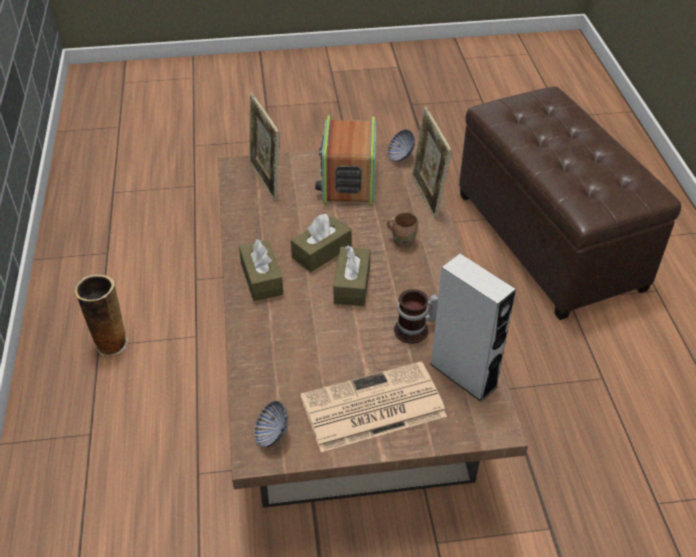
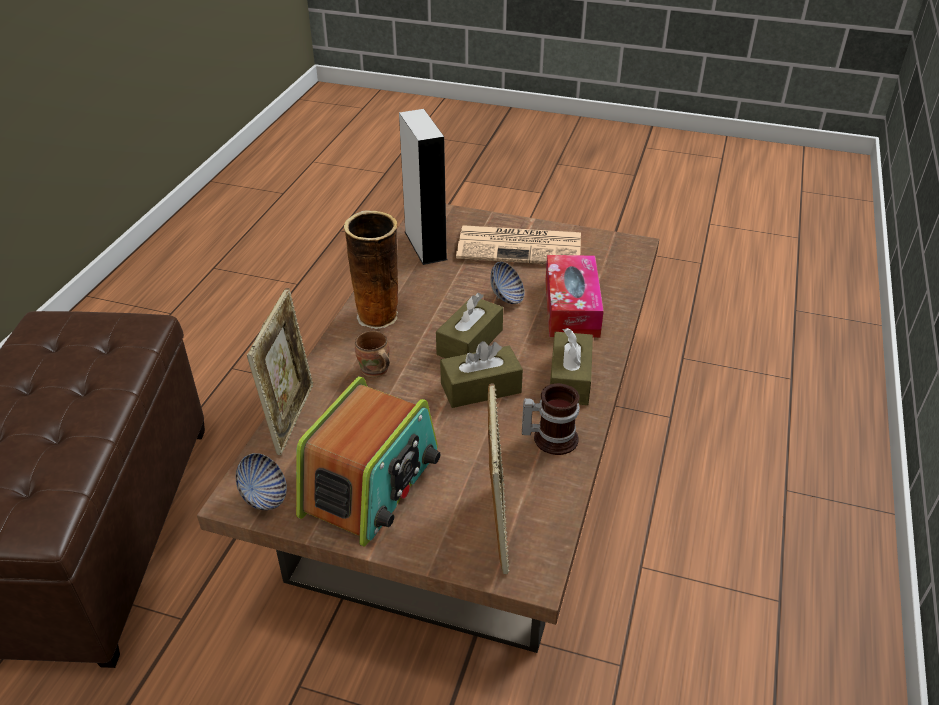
camera: 155 degrees left, 5 degrees down
(110, 343) = (762, 598): vase -> vase (378, 317)
(272, 434) = (616, 253): bowl -> bowl (507, 297)
(288, 346) = (571, 307): none -> tissue box
(415, 330) = (438, 285): mug -> mug (551, 437)

